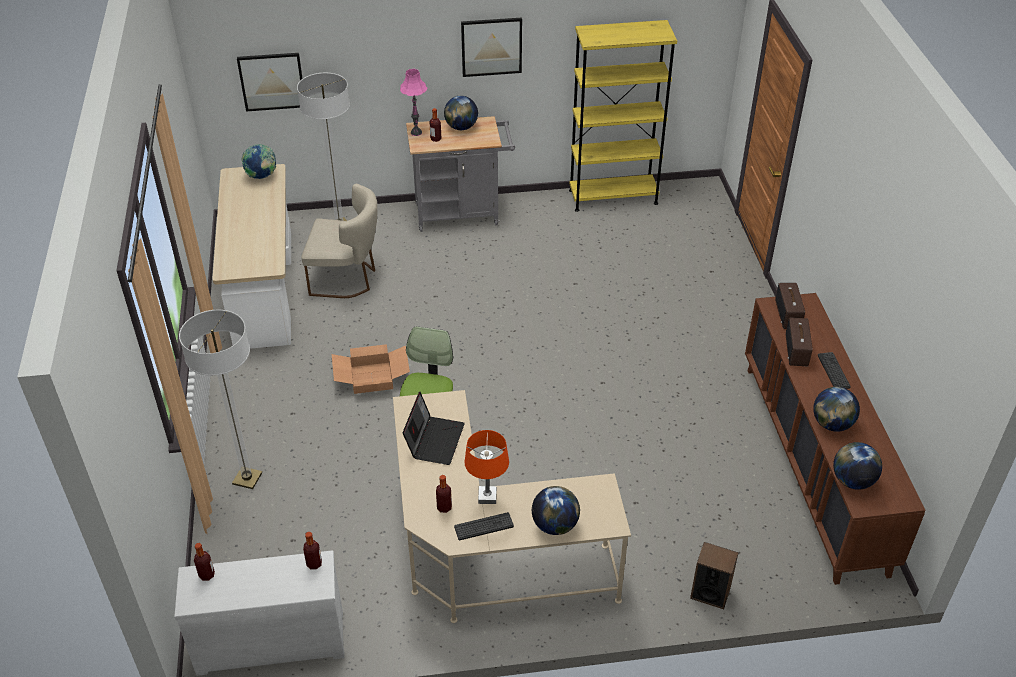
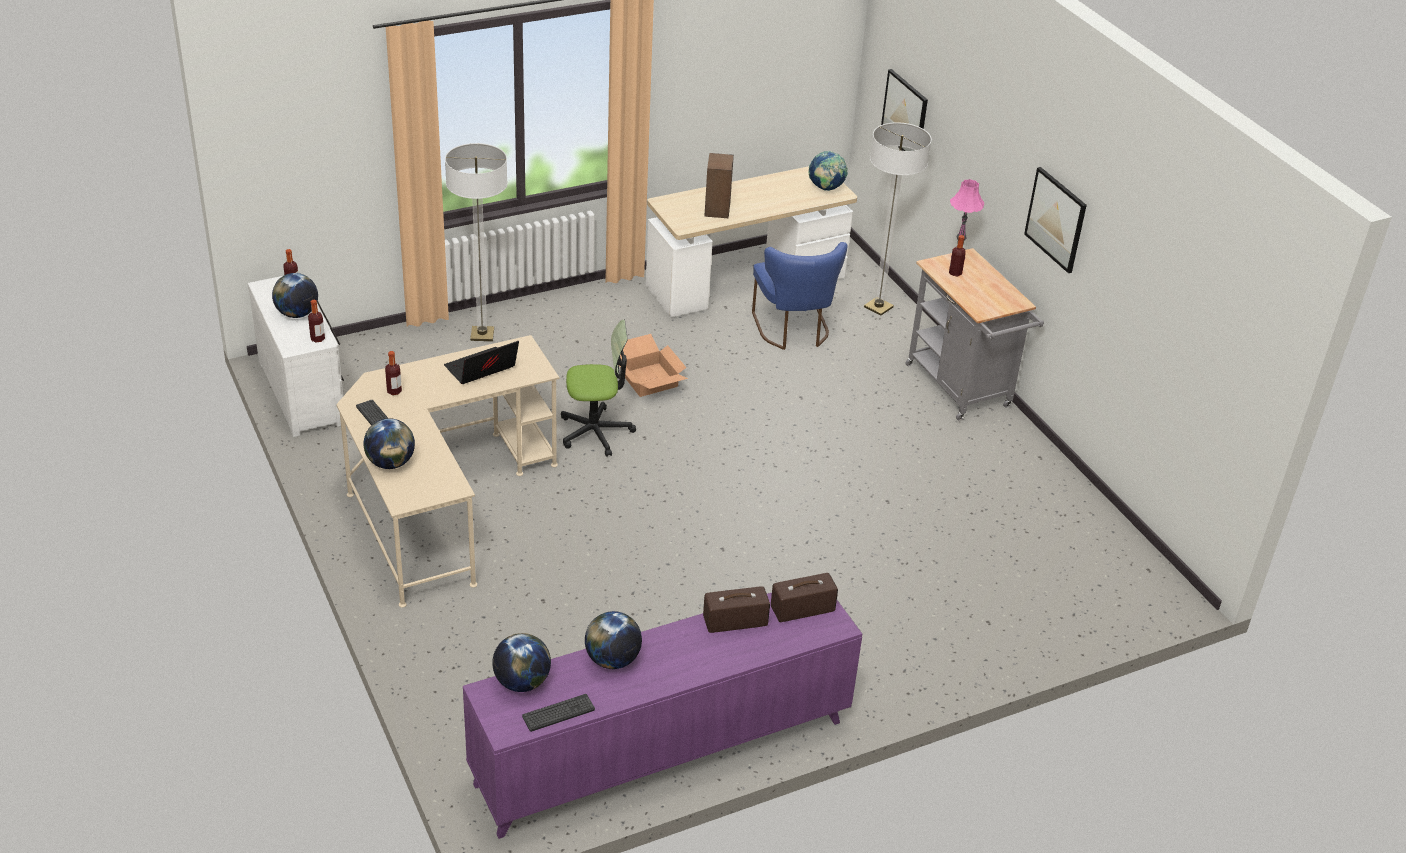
camera: 70 degrees right, 5 degrees down
(347, 278) = (793, 331): beige chair -> blue chair
(434, 440) = (481, 370): laptop -> laptop turned 150 degrees clockwise
(461, 127) = (992, 286): globe -> globe (297, 314)
(487, 496) = (416, 415): orange table lamp -> none
(613, 197) = (1087, 510): yellow bookcase -> none
(710, 593) = (431, 675): speaker -> speaker (717, 209)
(813, 464) = (662, 753): brown cabinet -> purple cabinet
(833, 371) = (710, 657): keyboard -> keyboard (558, 713)

